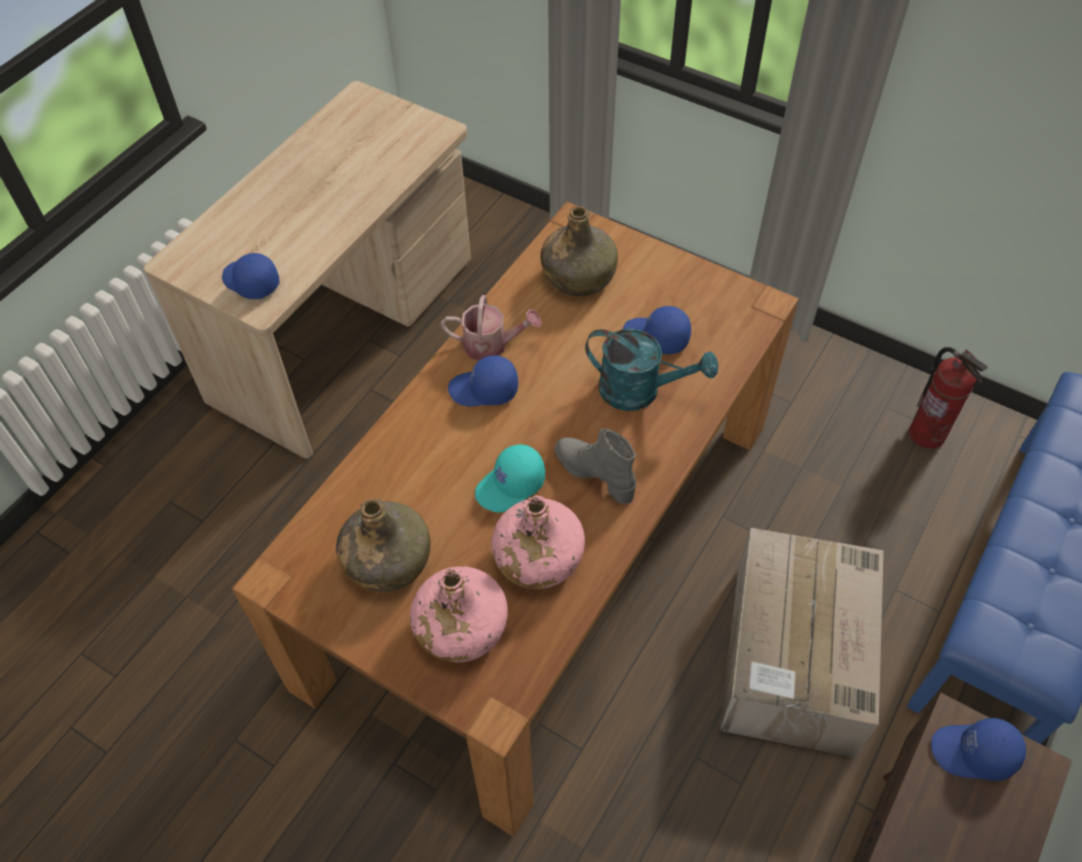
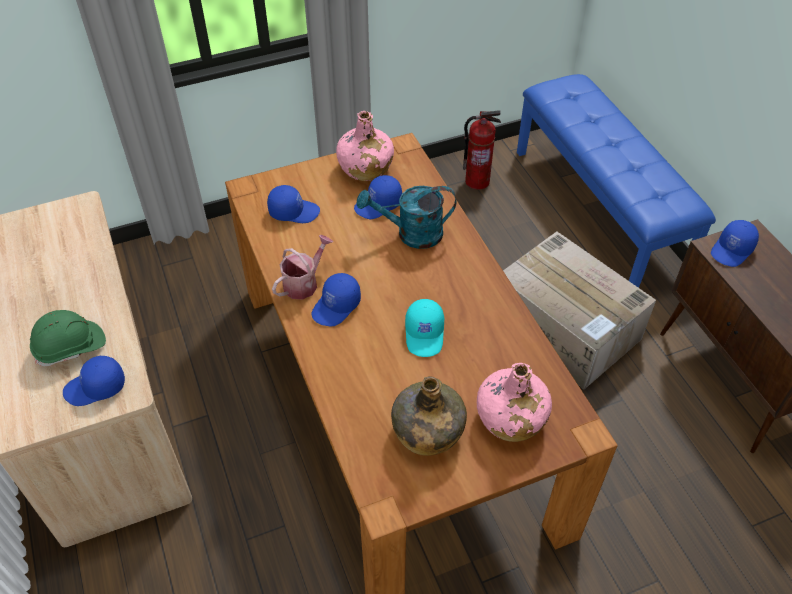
camera: 55 degrees left, 5 degrees down
(279, 236) = (70, 347): none -> green hard hat
(537, 558) = (490, 351): pink bottle -> pink bottle (365, 168)
(578, 277) = (294, 211): green bottle -> blue cap
(595, 474) = (453, 289): grey boot -> none
(640, 391) = (411, 234): turquoise watering can -> turquoise watering can turned 150 degrees counterclockwise

